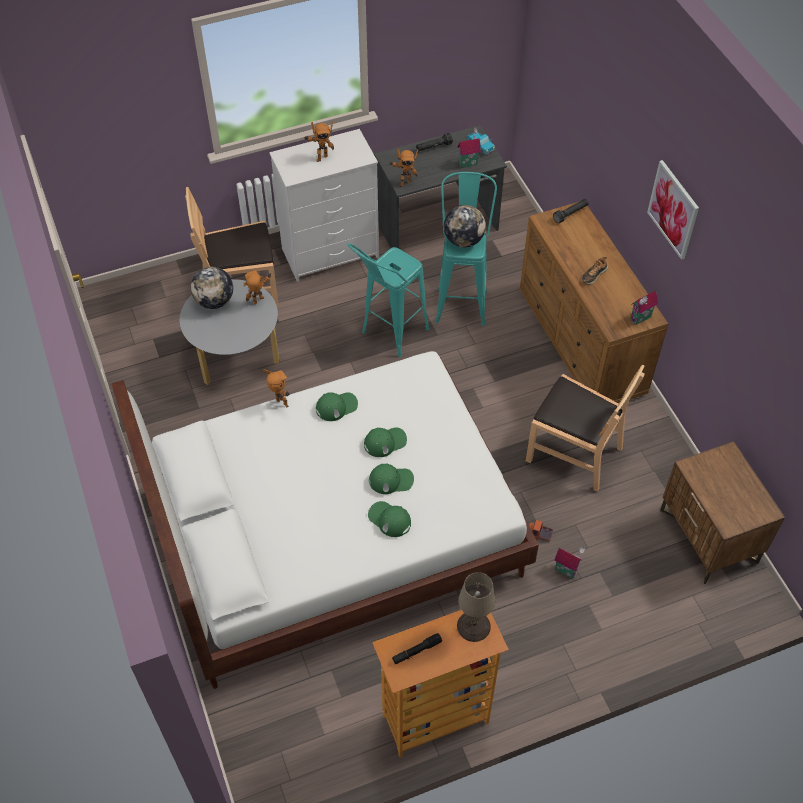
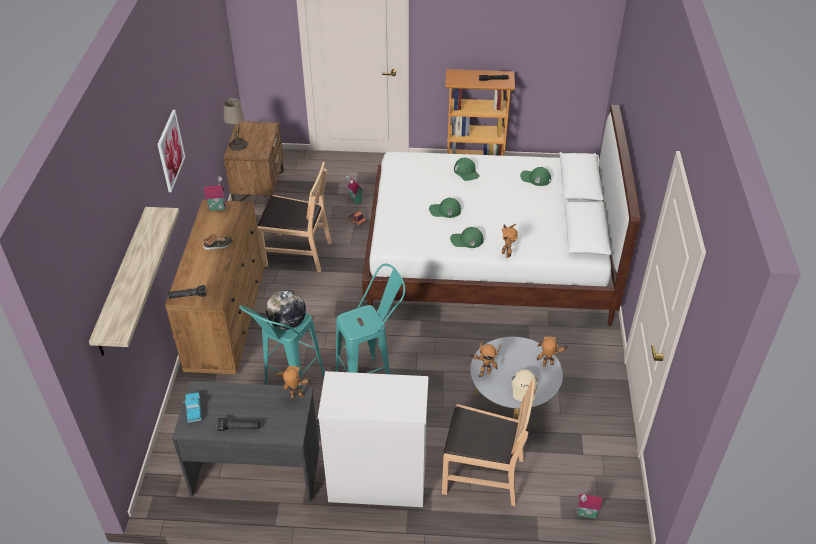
camera: 155 degrees left, 10 degrees down
(214, 301) = (524, 388): globe -> beige cap
(320, 157) = (377, 395): toy robot -> toy robot (549, 366)
(391, 480) = (454, 188): green cap -> green cap (535, 178)
(468, 163) = (222, 397): toy house -> toy house (586, 514)
(473, 625) = (458, 80): beige table lamp -> beige table lamp (238, 145)
(574, 453) = (297, 253): brown chair -> brown chair turned 135 degrees clockwise
(576, 92) = (123, 281): none -> shelf

